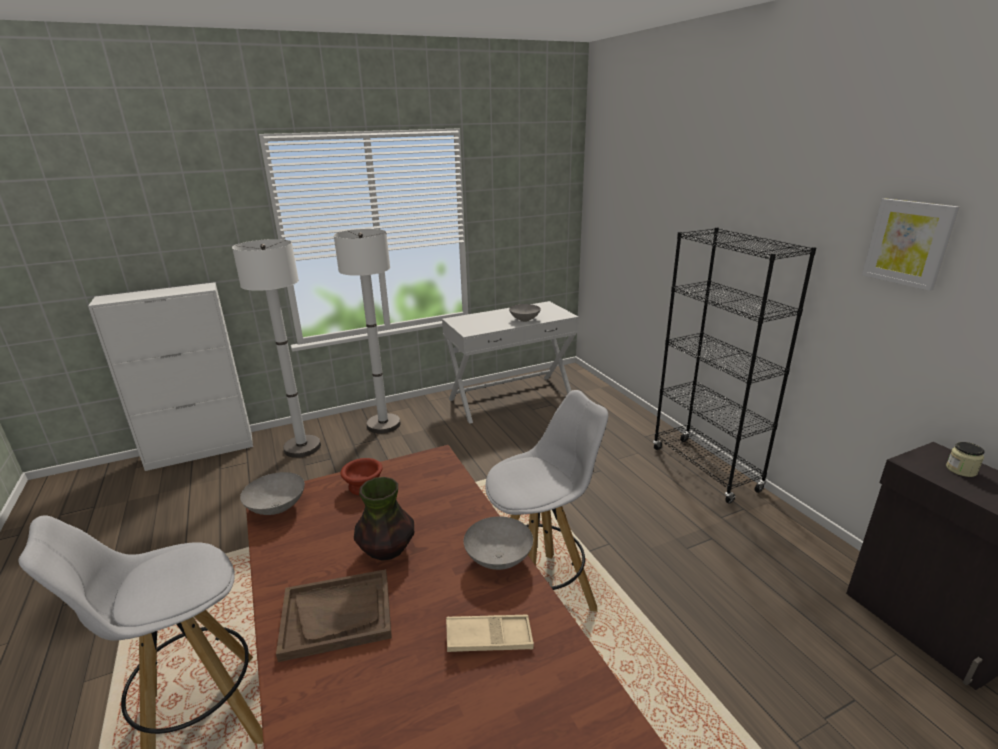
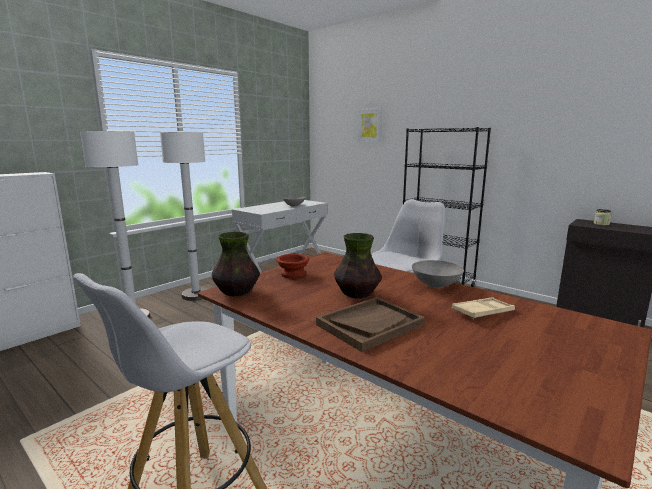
camera: 25 degrees left, 10 degrees down
(276, 507) = (236, 292): grey bowl -> vase
(908, 243) = (543, 115): picture -> picture (370, 125)

